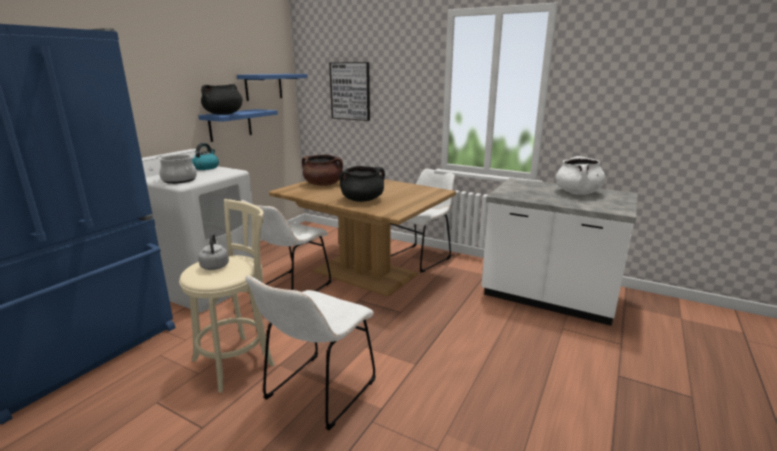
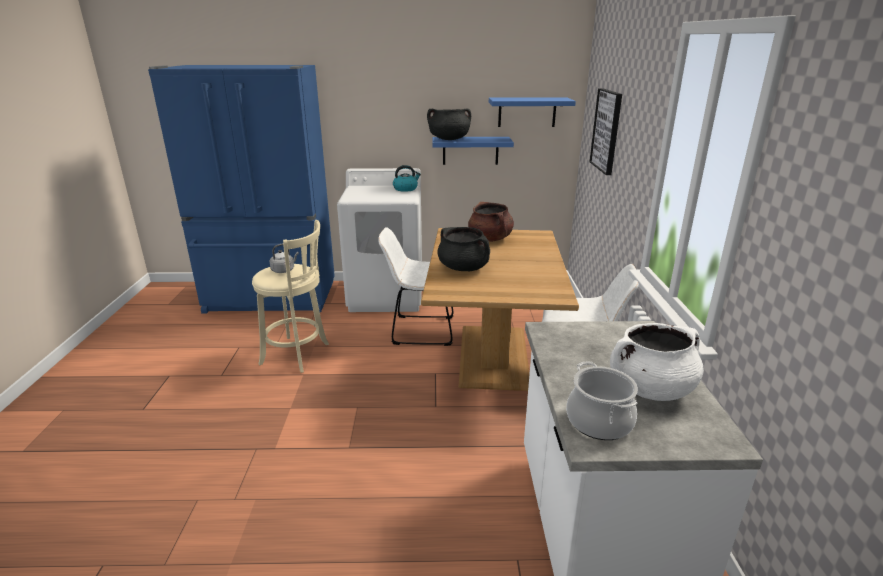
camera: 60 degrees right, 5 degrees up
(179, 180) = (358, 194): cooking pot -> cooking pot (599, 421)
(317, 393) = (278, 407): white chair -> none

